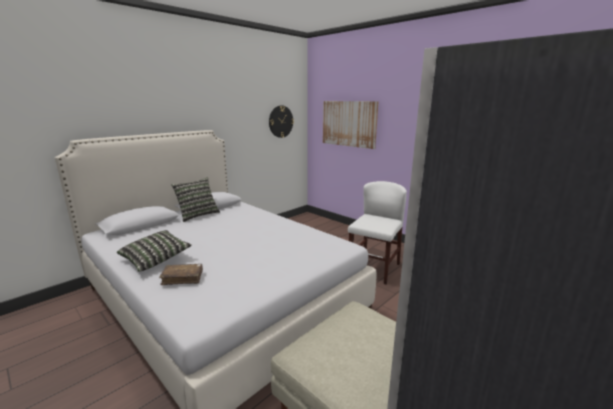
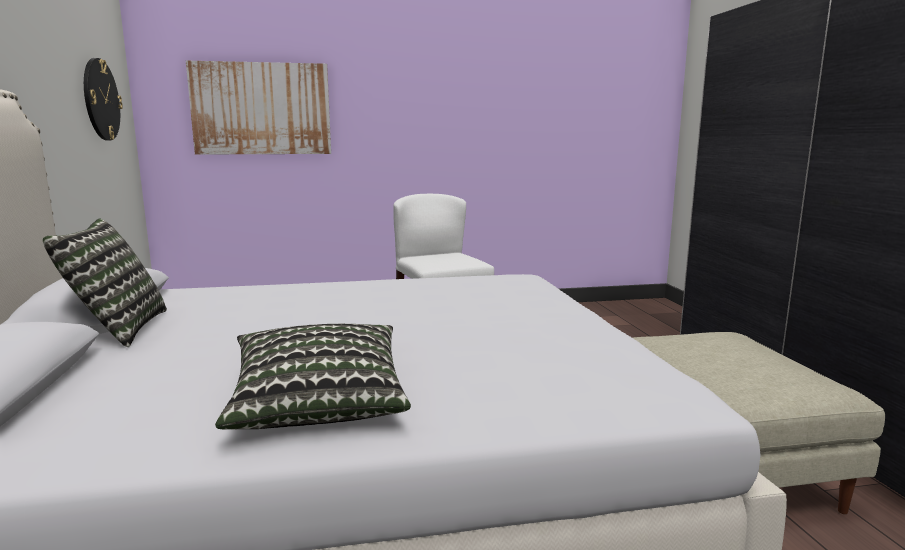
camera: 55 degrees left, 5 degrees down
(182, 278) = (488, 383): brown book -> none

